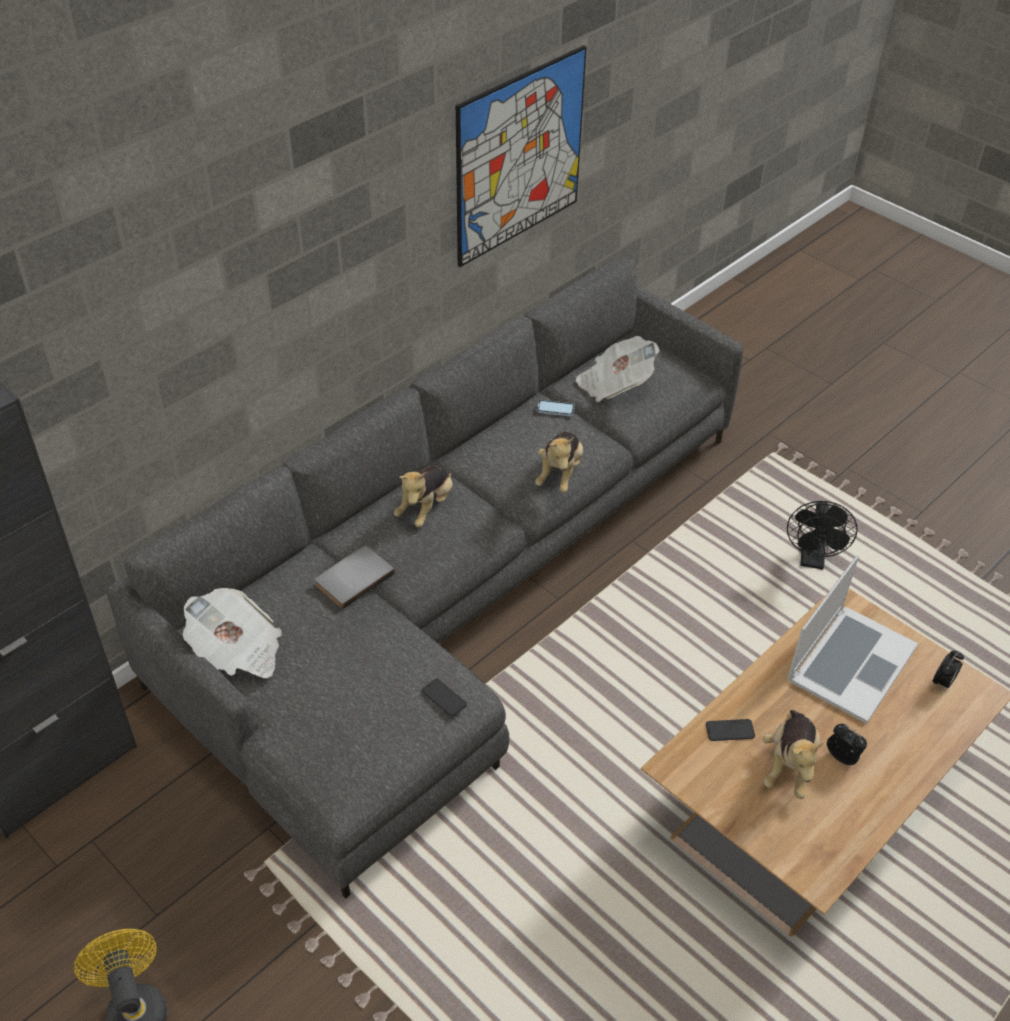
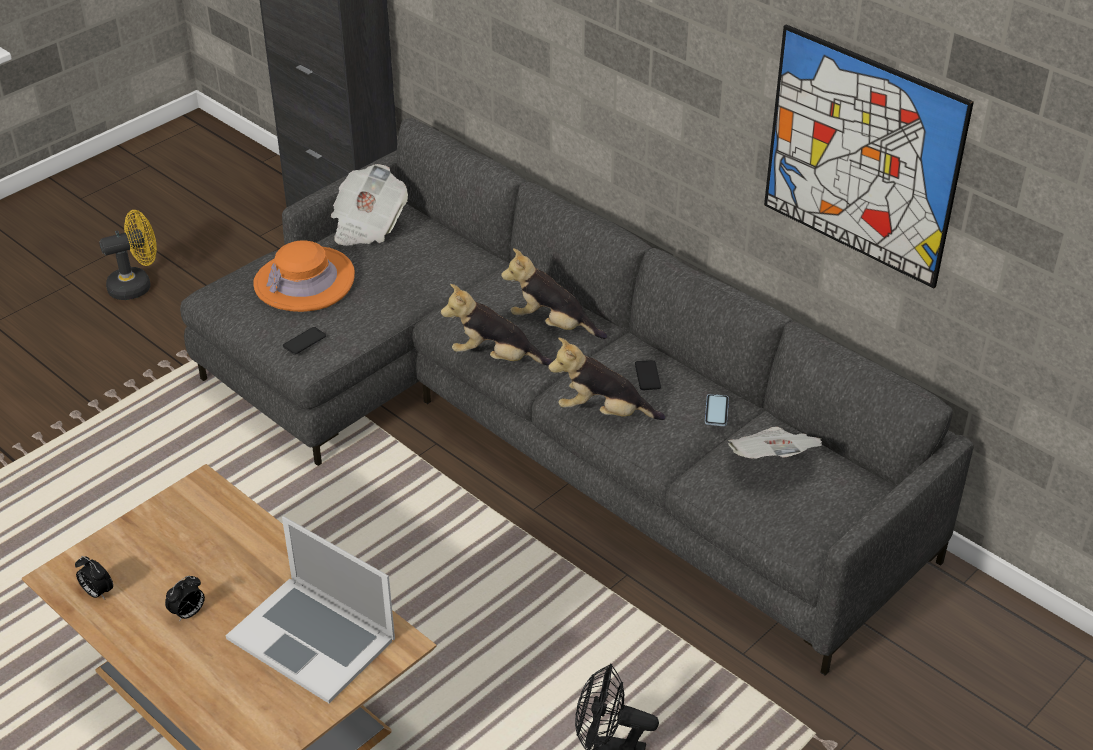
camera: 90 degrees right, 5 degrees down
(339, 703) = (305, 281): none -> orange hat
(352, 577) = (451, 281): grey book -> none
(730, 730) = (236, 528): phone -> phone (647, 375)
(789, 765) = (187, 569): plush toy -> plush toy (495, 358)
(943, 682) = (272, 720): alarm clock -> alarm clock (97, 592)

